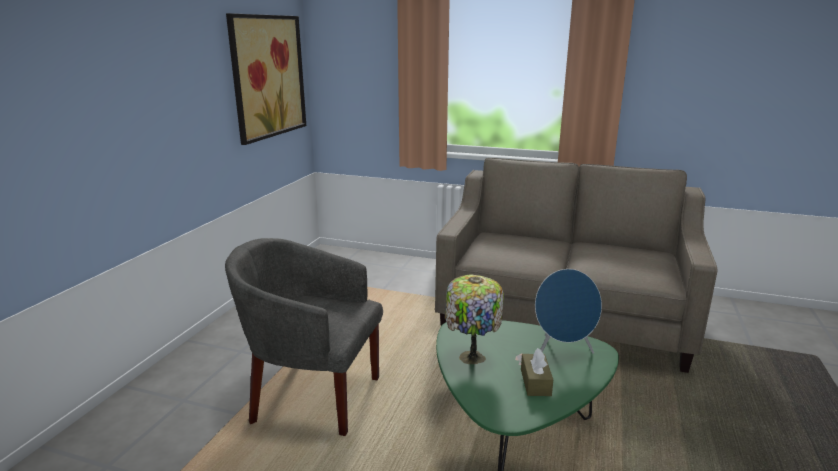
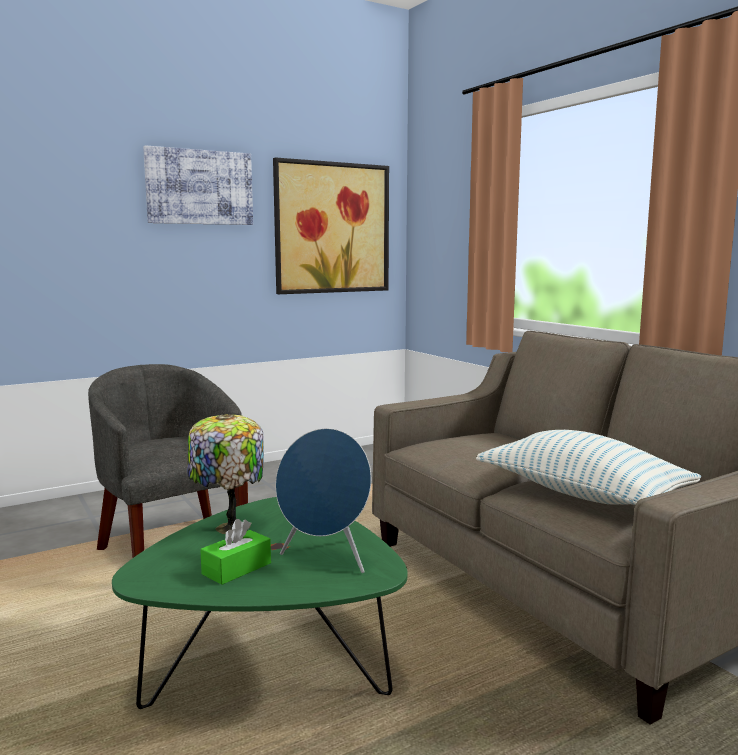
camera: 40 degrees right, 10 degrees down
(177, 48) = (199, 187): none -> picture
(535, 382) = (237, 568): brown tissue box -> green tissue box
(617, 264) = (582, 494): none -> pillow

